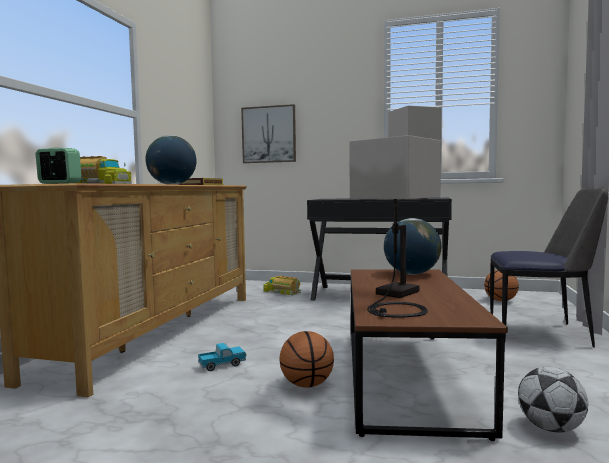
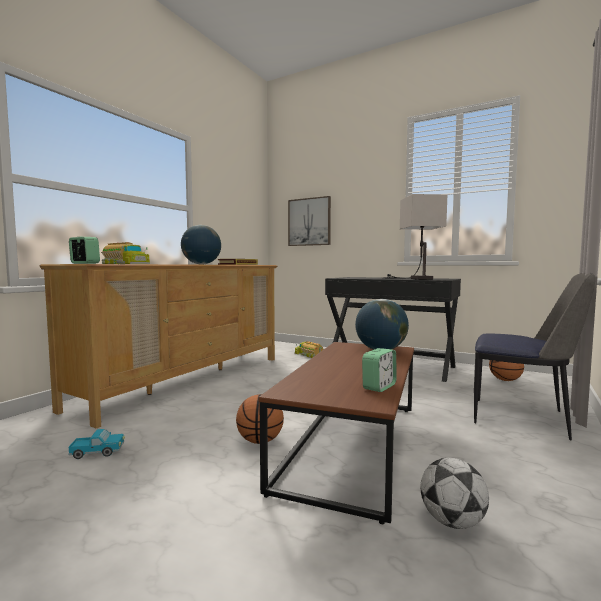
camera: 15 degrees right, 0 degrees up
(222, 365) = (210, 414): toy truck -> toy truck (98, 452)
(395, 299) = (328, 374): table lamp -> none
(460, 306) = (379, 387): none -> alarm clock

